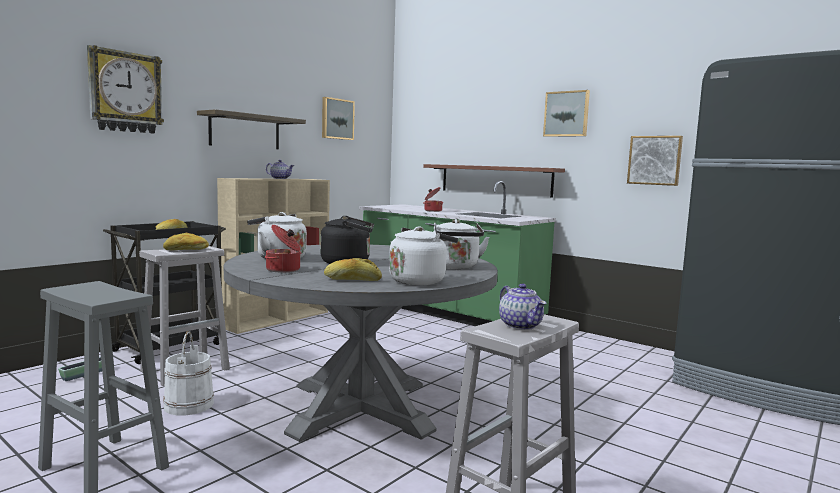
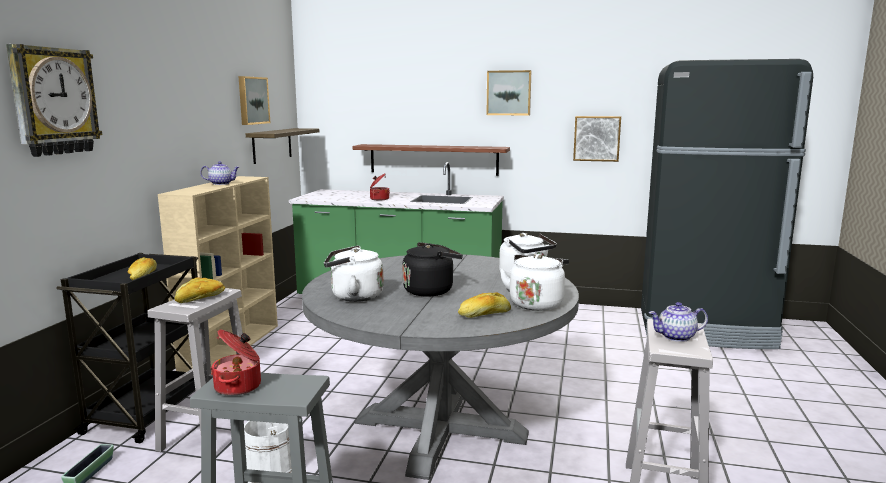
camera: 25 degrees left, 5 degrees up
(245, 131) = (175, 131): shelf -> shelf (272, 145)
(284, 270) = (397, 313): cooking pot -> cooking pot (239, 386)
(521, 325) = (676, 337): teapot -> teapot turned 135 degrees clockwise

